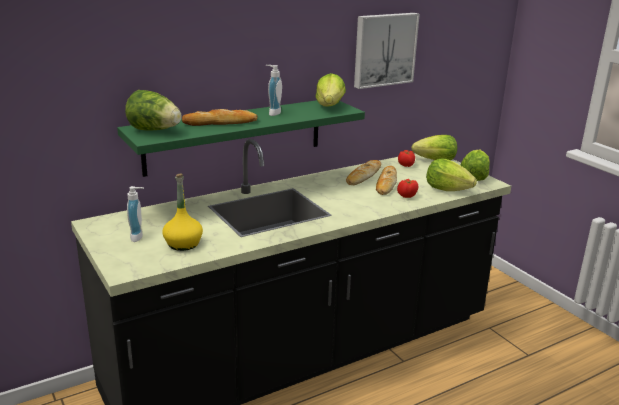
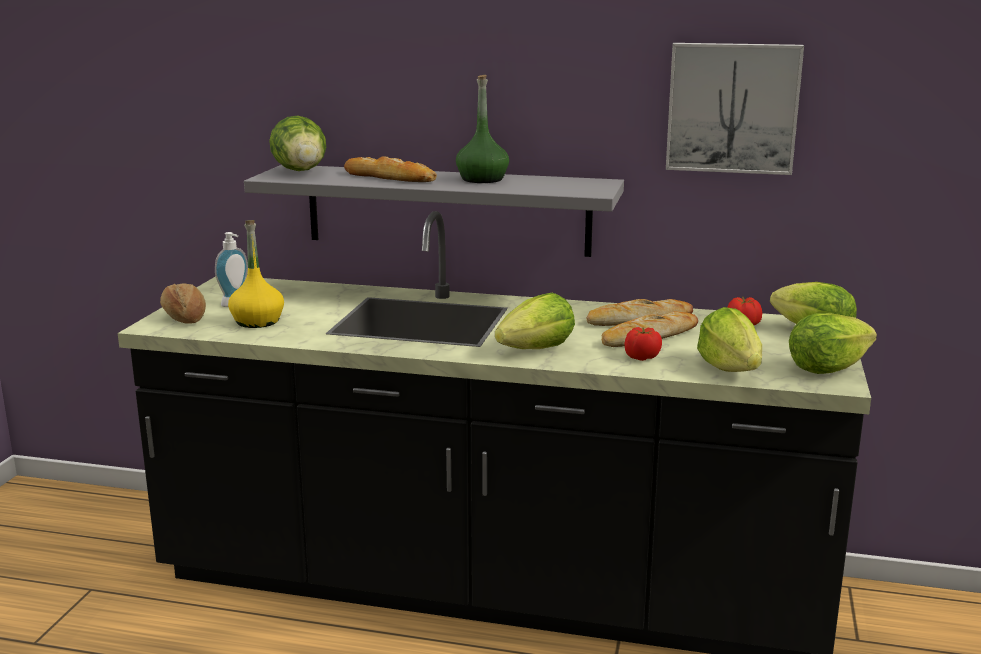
camera: 45 degrees right, 5 degrees down
(129, 259) = (184, 318): none -> bread
(235, 136) = (447, 209): green shelf -> grey shelf
(272, 113) = (482, 179): soap dispenser -> green bottle
(329, 106) = (581, 186): lettuce -> lettuce (537, 350)

